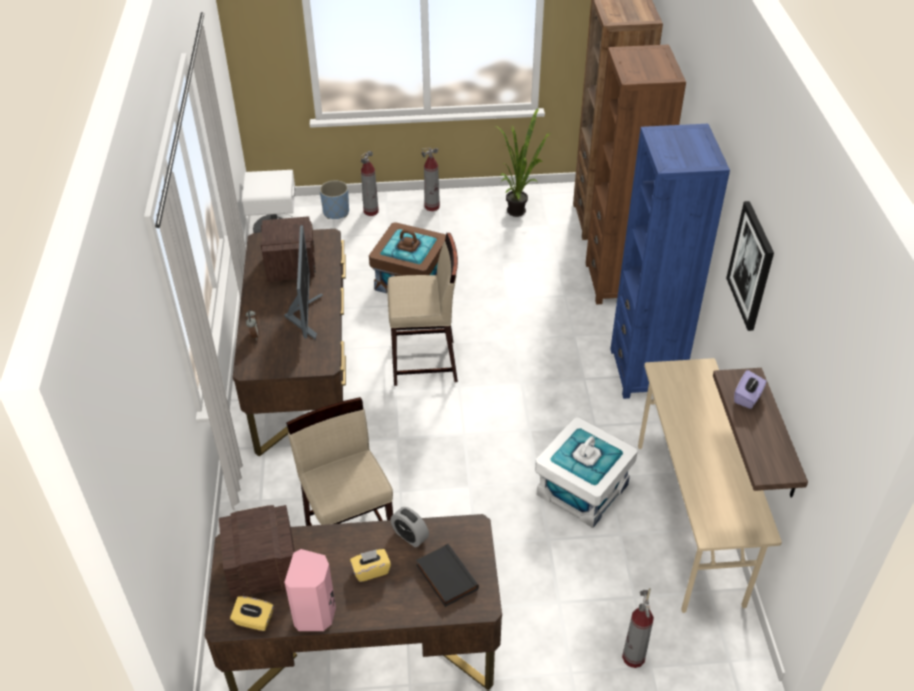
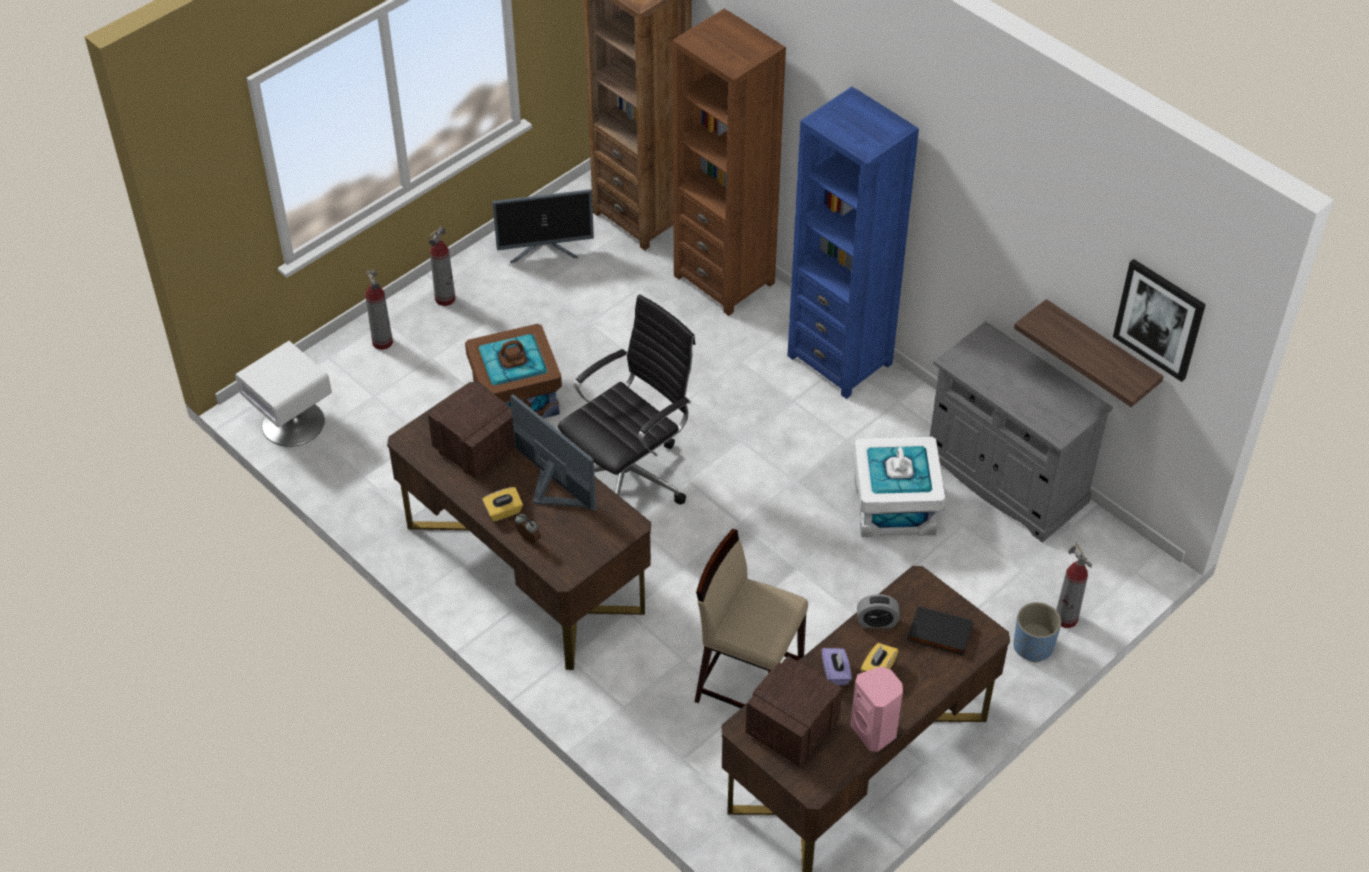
camera: 40 degrees left, 5 degrees up
(254, 621) = (833, 770): yellow tissue box -> yellow tissue box (503, 512)
(336, 212) = (343, 365): blue planter -> blue planter (1033, 646)
(425, 363) = (629, 477): beige stool -> black office chair
(520, 210) = (545, 250): potted plant -> monitor
(689, 522) = (1005, 479): beige desk -> grey cabinet
(747, 397) = (1061, 332): purple tissue box -> purple tissue box (835, 673)
(751, 266) = (991, 211): picture -> picture (1159, 319)

